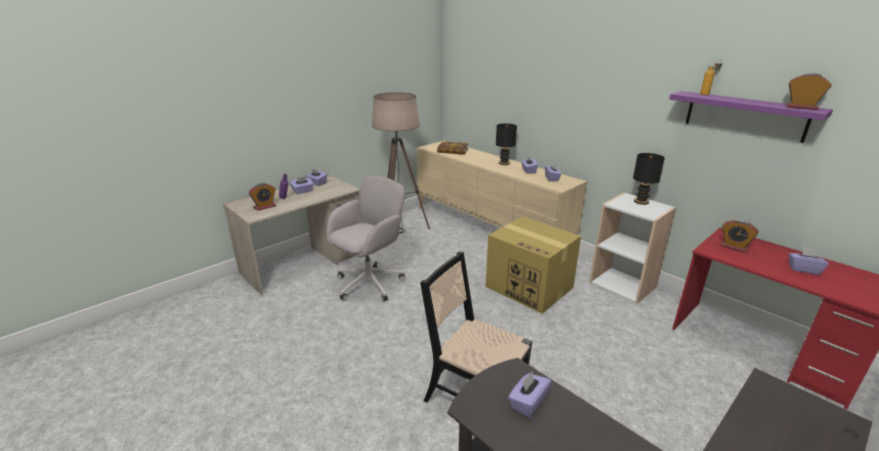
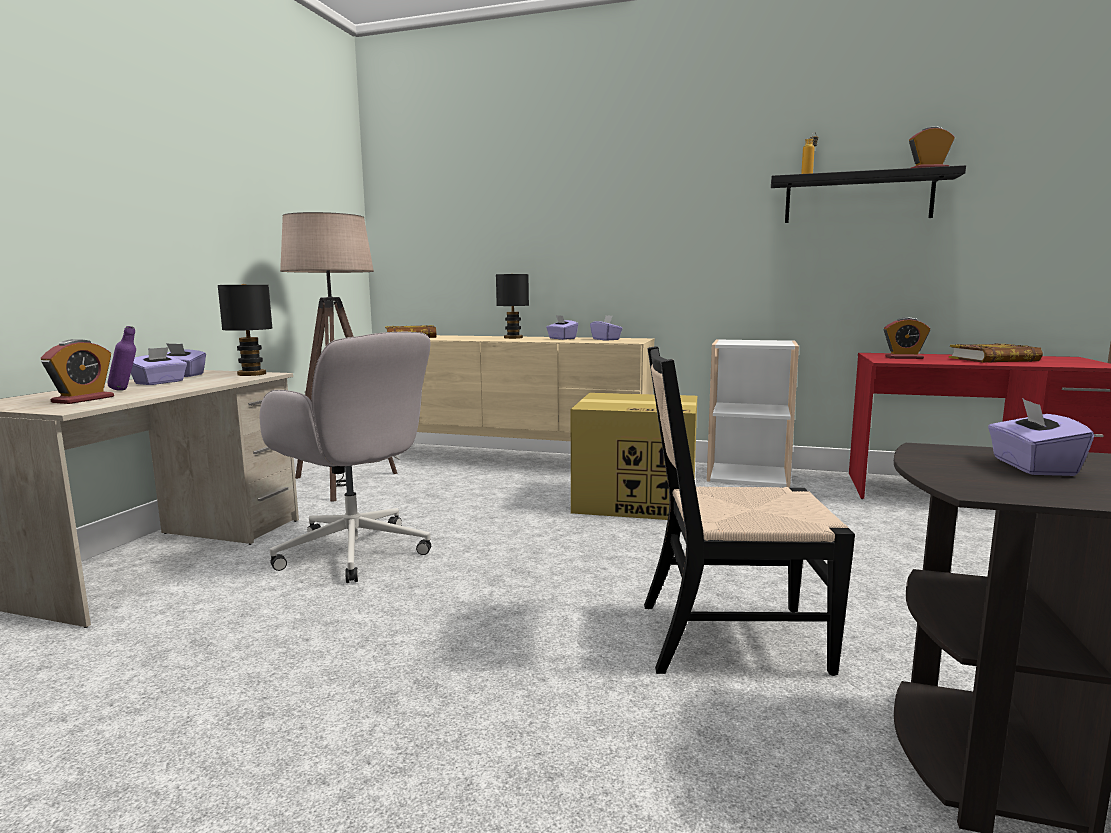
camera: 30 degrees left, 15 degrees down
(370, 284) = (355, 553): grey office chair -> grey office chair turned 120 degrees clockwise
(640, 201) = (750, 341): black table lamp -> black table lamp (251, 374)
(745, 116) = (858, 198): purple shelf -> black shelf
(803, 269) = (994, 359): purple tissue box -> book

